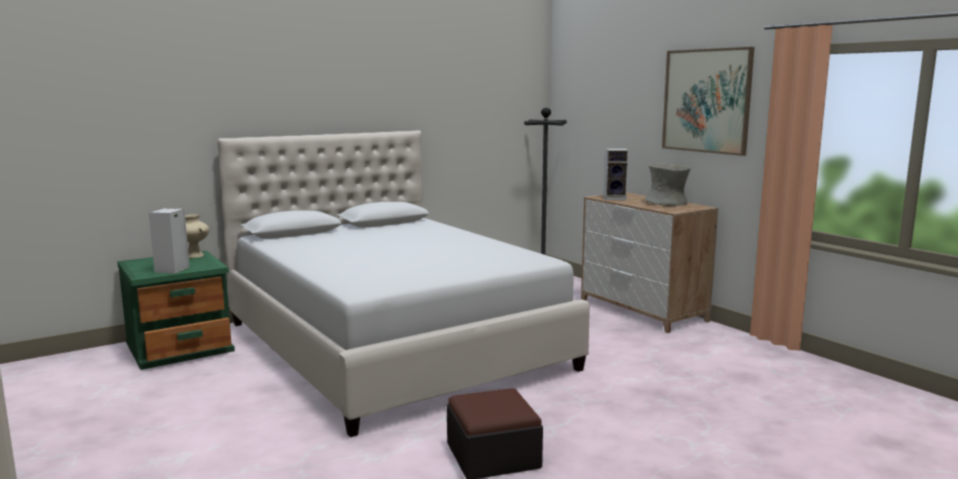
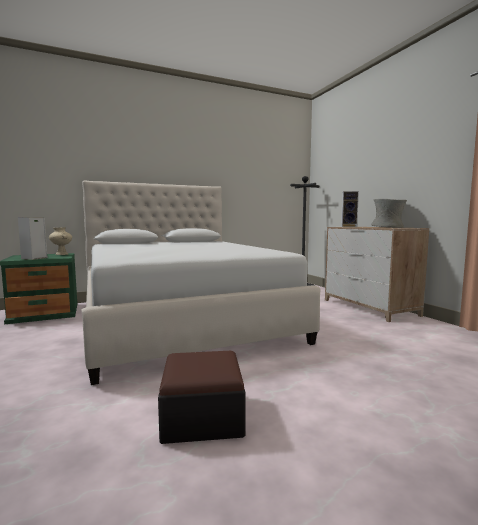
camera: 10 degrees right, 5 degrees down
(706, 101) = (419, 150): picture -> none

